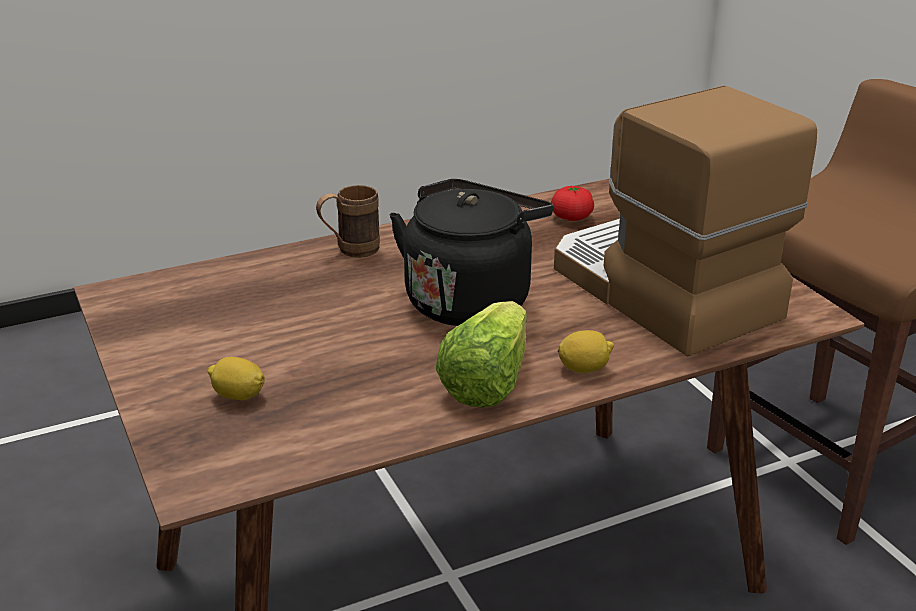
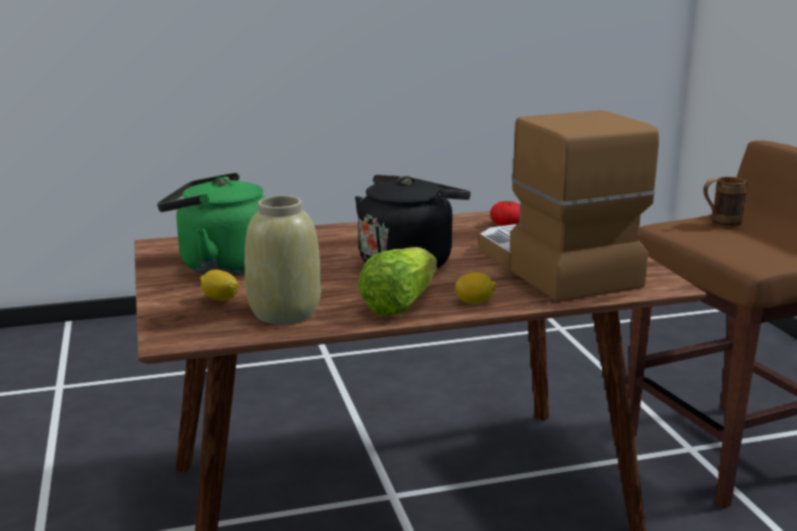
camera: 10 degrees right, 10 degrees down
(215, 329) = (220, 266): none -> green kettle
(336, 414) = (283, 313): none -> beige vase
(349, 251) = (333, 233): brown mug -> brown mug (719, 223)

